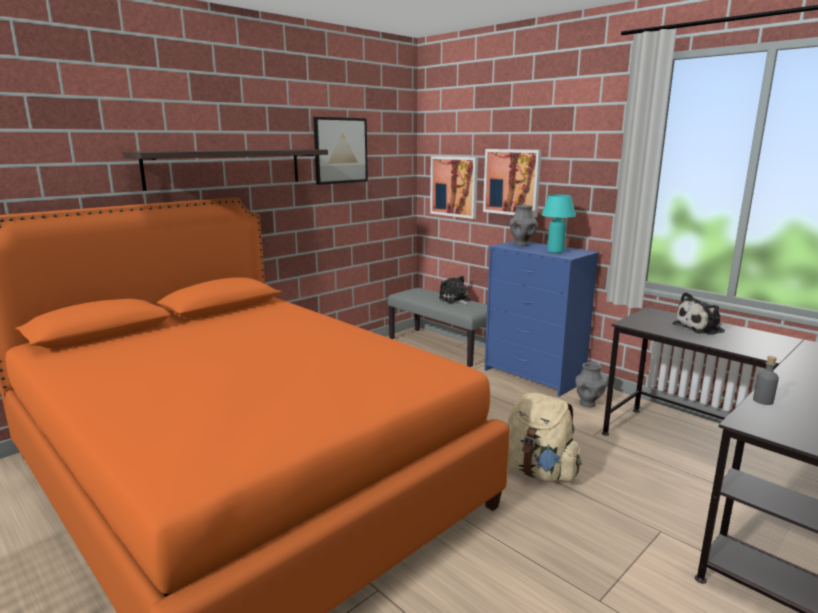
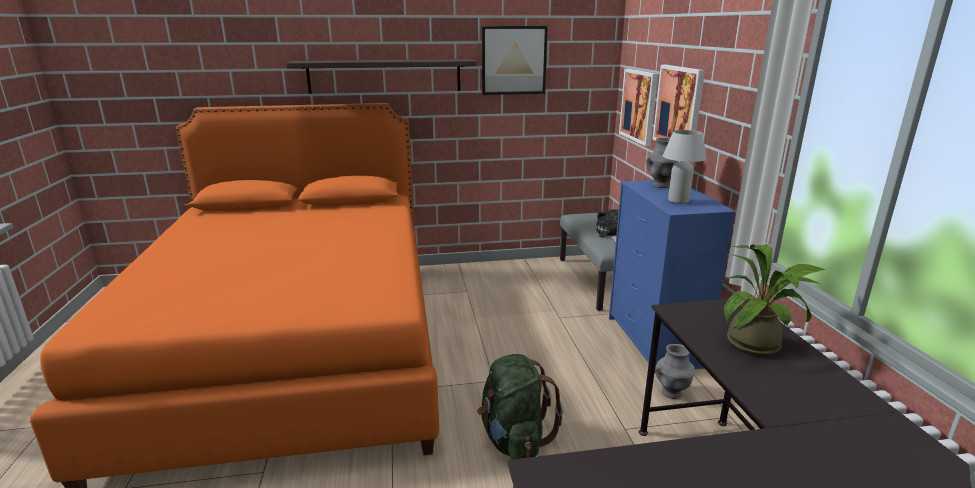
camera: 35 degrees right, 5 degrees up
(538, 471) = (514, 439): beige backpack -> green backpack
(555, 251) = (678, 201): turquoise table lamp -> white table lamp
(701, 328) = (759, 344): plush toy -> potted plant
(763, 401) = (622, 460): grey bottle -> none

